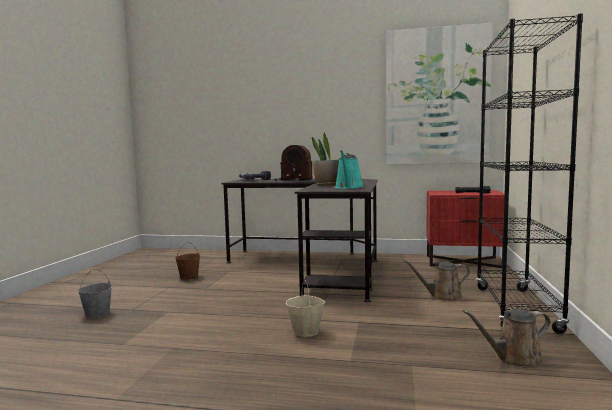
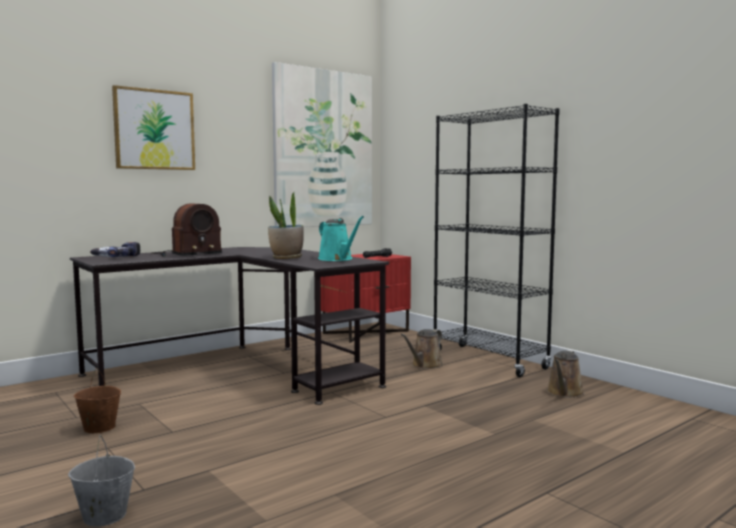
camera: 50 degrees left, 0 degrees up
(293, 96) = (154, 130): none -> picture
(306, 331) = (408, 428): beige bucket -> none

